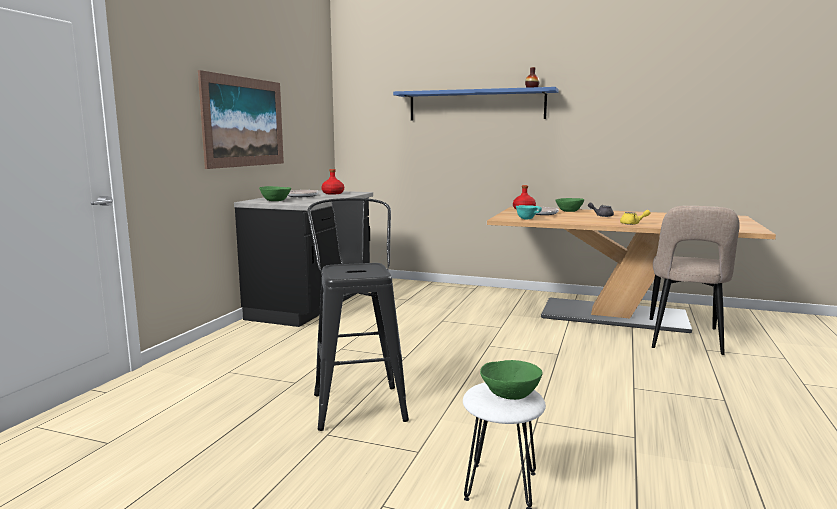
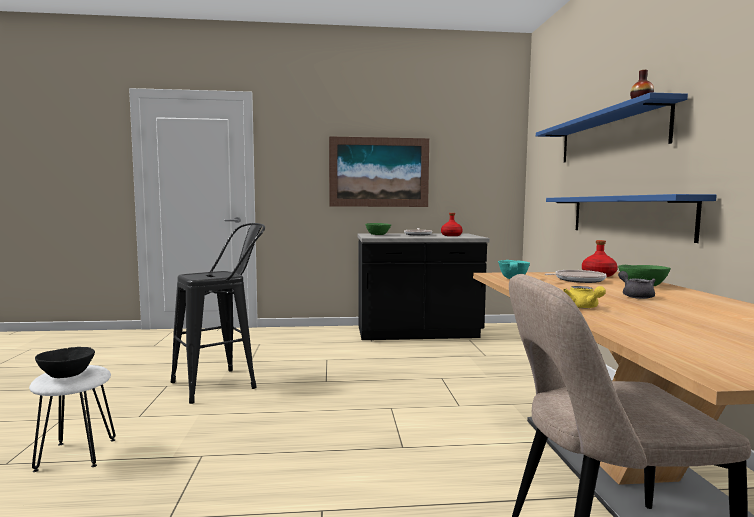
camera: 65 degrees right, 5 degrees down
(502, 166) = (626, 216): none -> blue shelf
(510, 394) = (67, 374): green bowl -> black bowl

